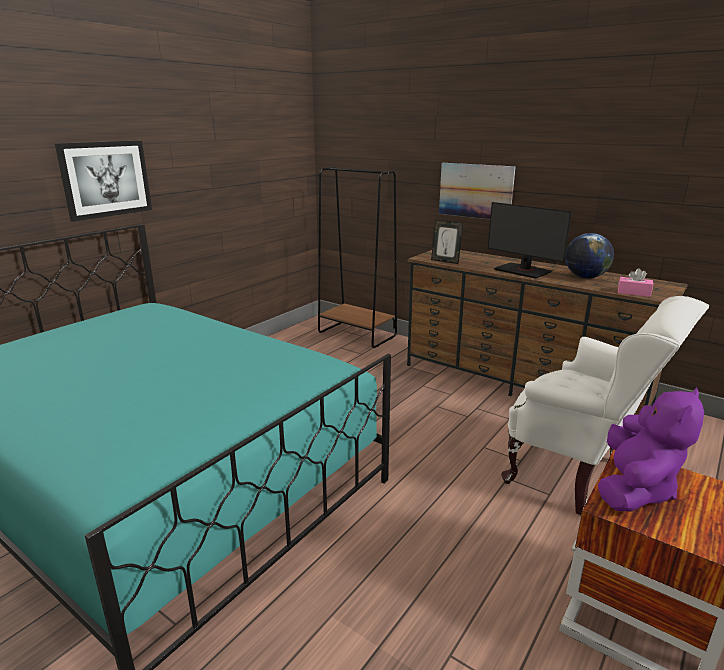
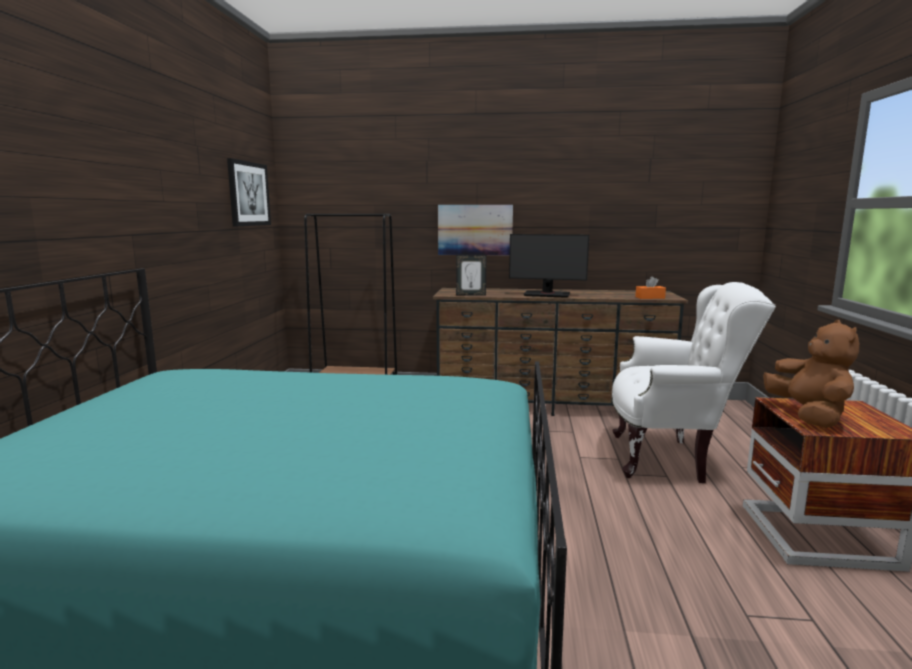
camera: 30 degrees left, 10 degrees down
(106, 179) = (99, 206): picture -> picture (248, 194)
(585, 277) = (599, 293): globe -> none
(634, 292) = (650, 297): pink tissue box -> orange tissue box
(634, 489) = (809, 416): purple plush toy -> brown plush toy

